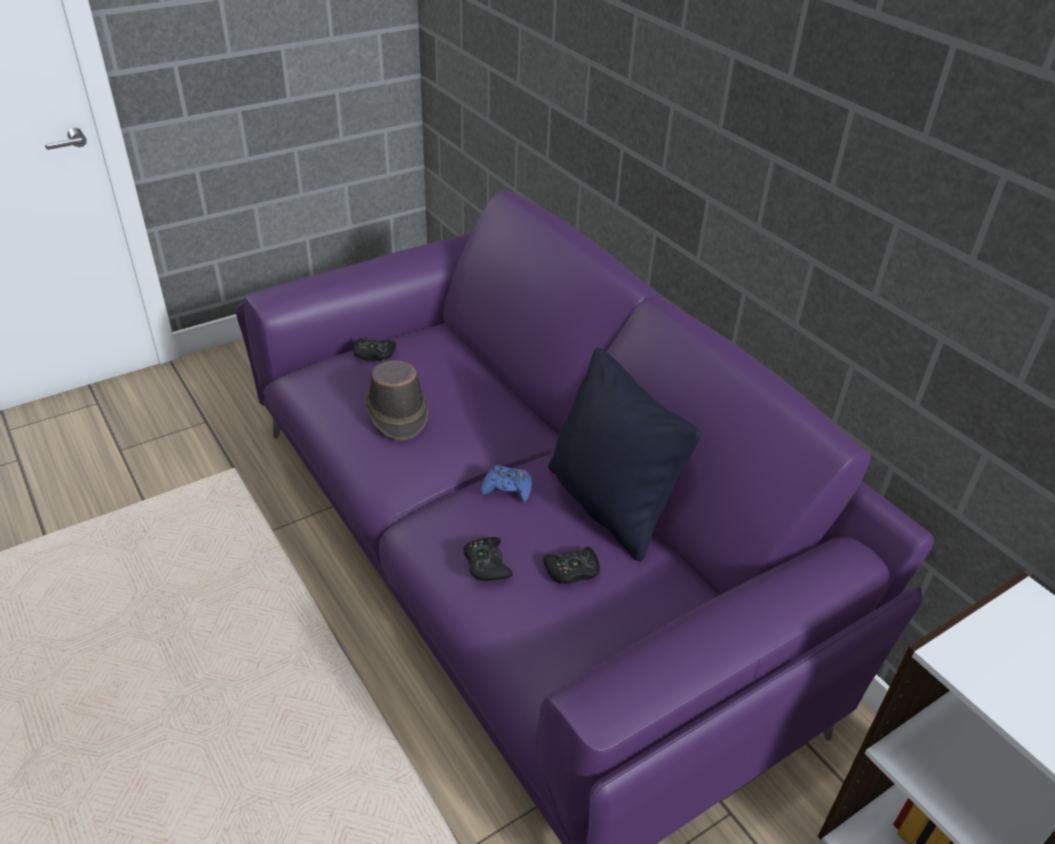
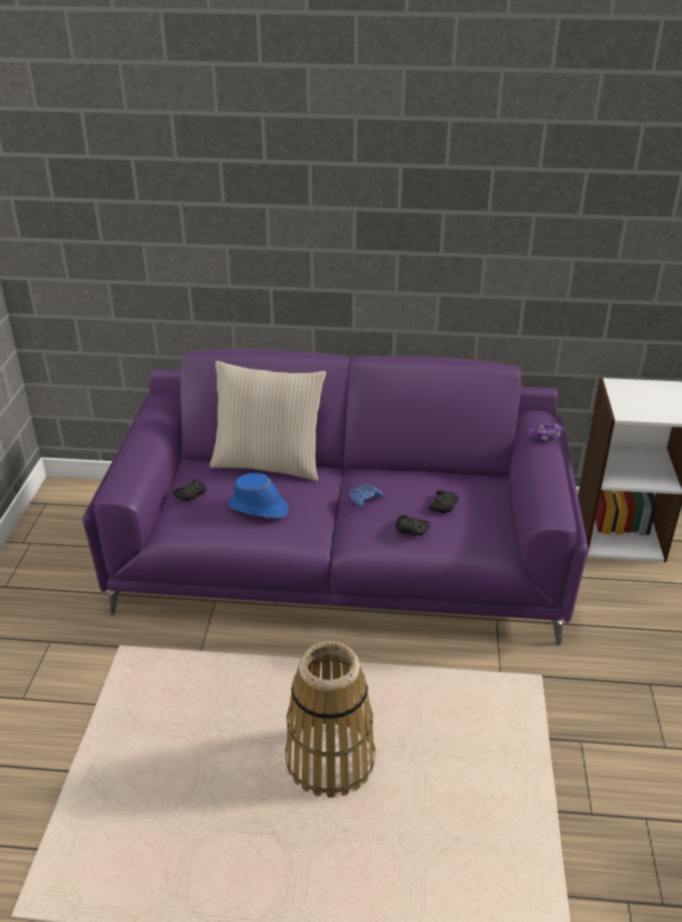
camera: 50 degrees left, 5 degrees down
(179, 742) = (330, 760): none -> basket
(396, 413) = (259, 508): brown hat -> blue hat
(494, 378) = (268, 463): none -> beige pillow
(609, 505) = (410, 475): black pillow -> none
(803, 590) = (545, 436): none -> game controller

